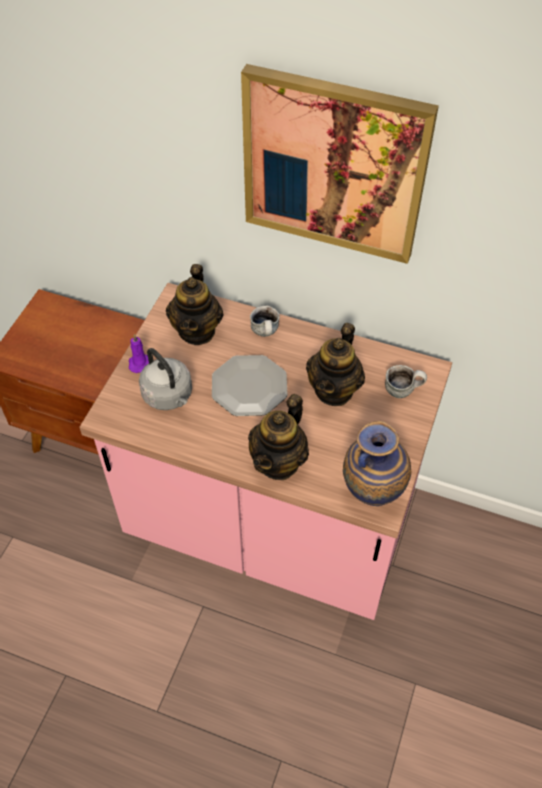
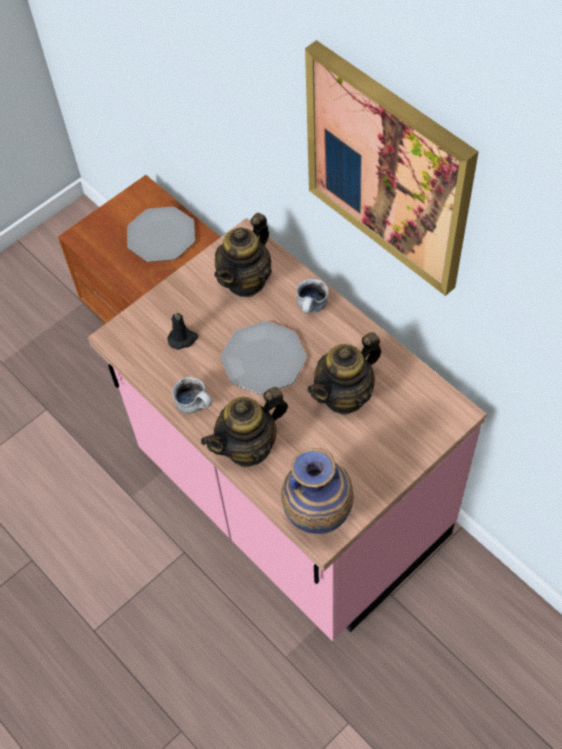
camera: 30 degrees right, 5 degrees up
(80, 333) = (161, 236): none -> plate
(140, 363) = (174, 293): purple candle -> none
(169, 396) = (183, 339): grey kettle -> black candle
(403, 389) = (415, 423): mug -> mug (196, 404)

